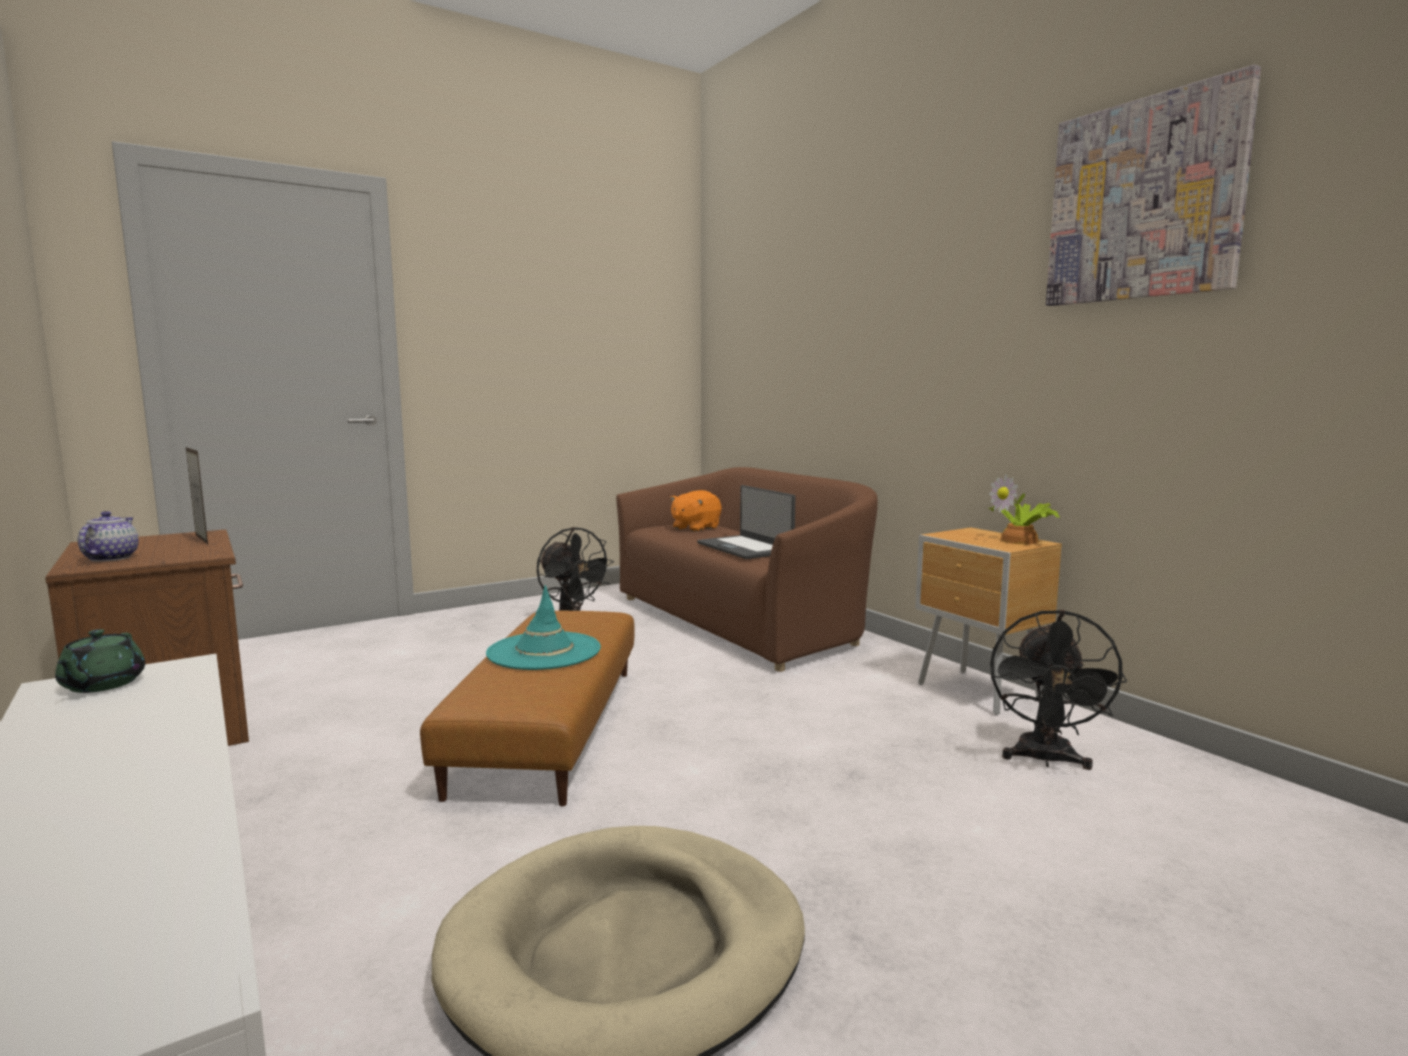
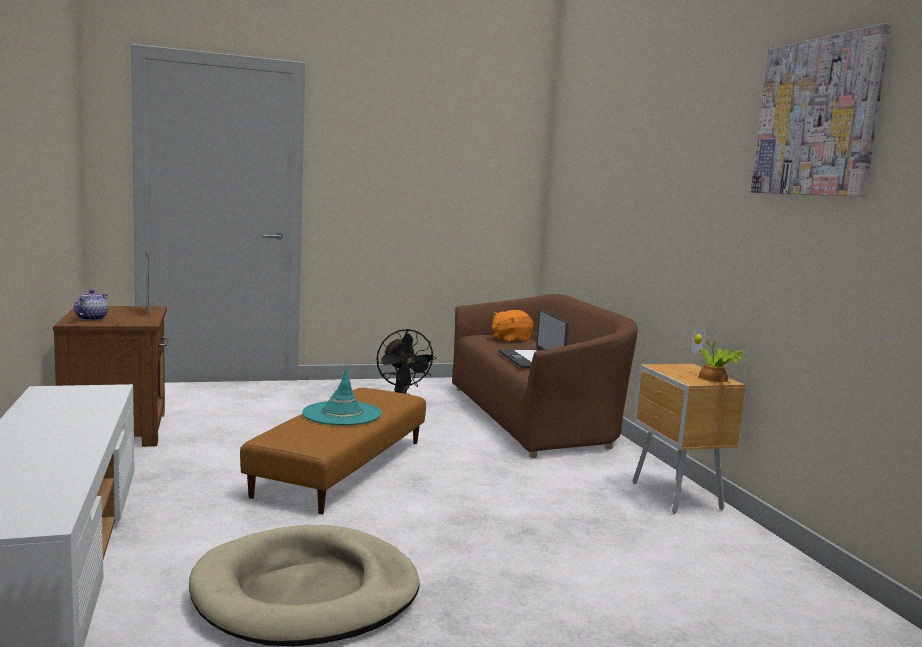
camera: 15 degrees right, 0 degrees up
(101, 685) = (67, 392): green teapot -> none
(1045, 760) = (681, 548): black fan -> none

